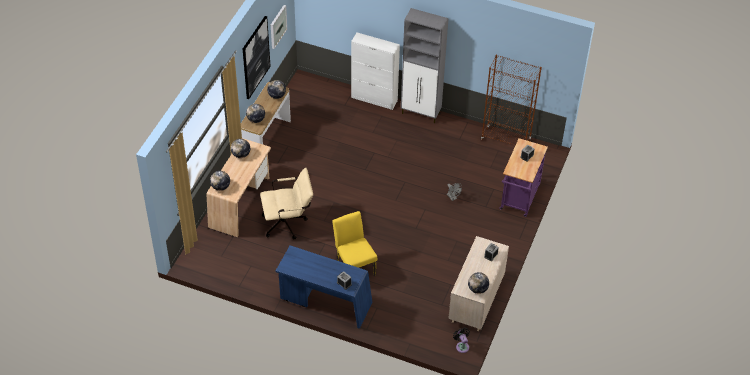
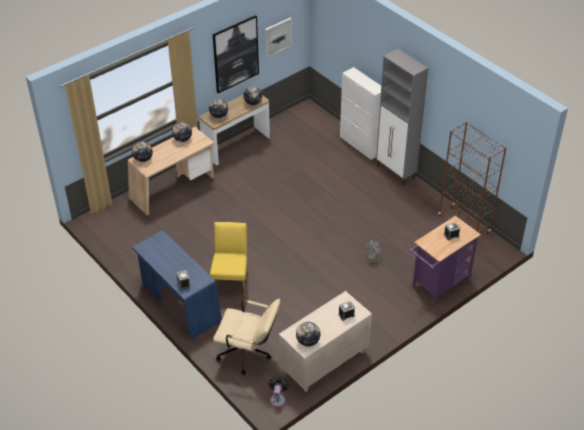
camera: 30 degrees right, 5 degrees down
(288, 223) = (200, 221): beige office chair -> beige office chair (248, 354)

